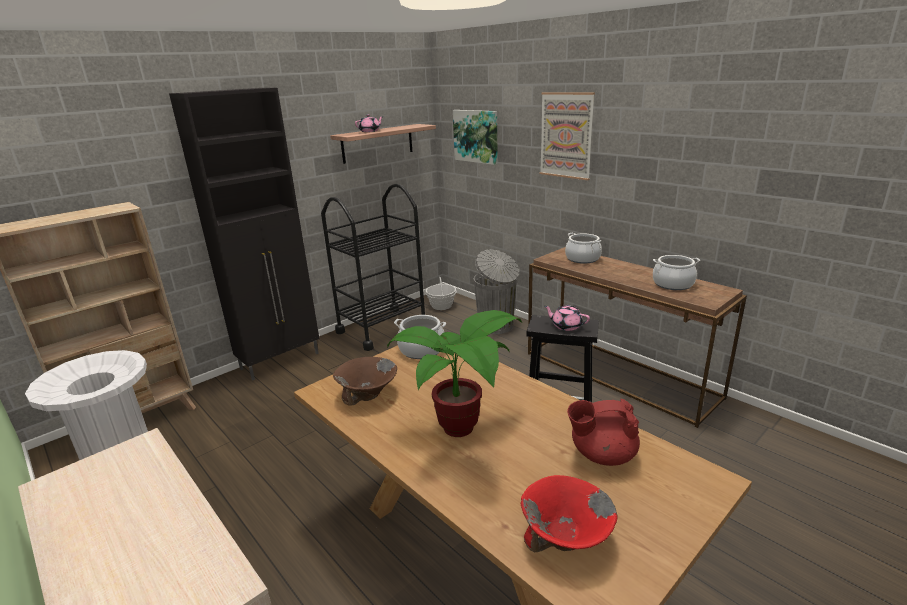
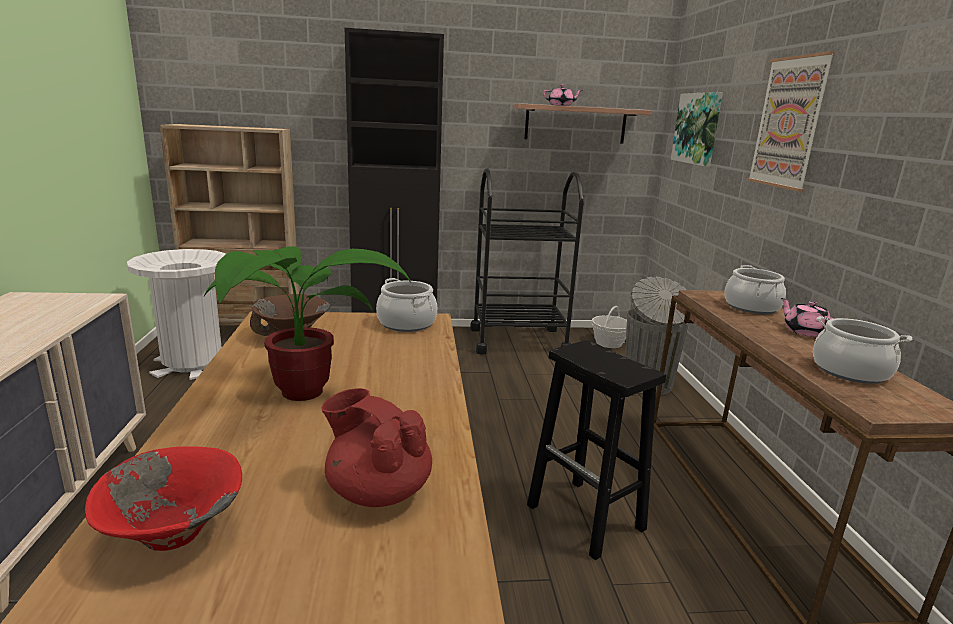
camera: 35 degrees right, 5 degrees down
(566, 326) = (607, 363): pink teapot -> pink teapot (804, 331)

